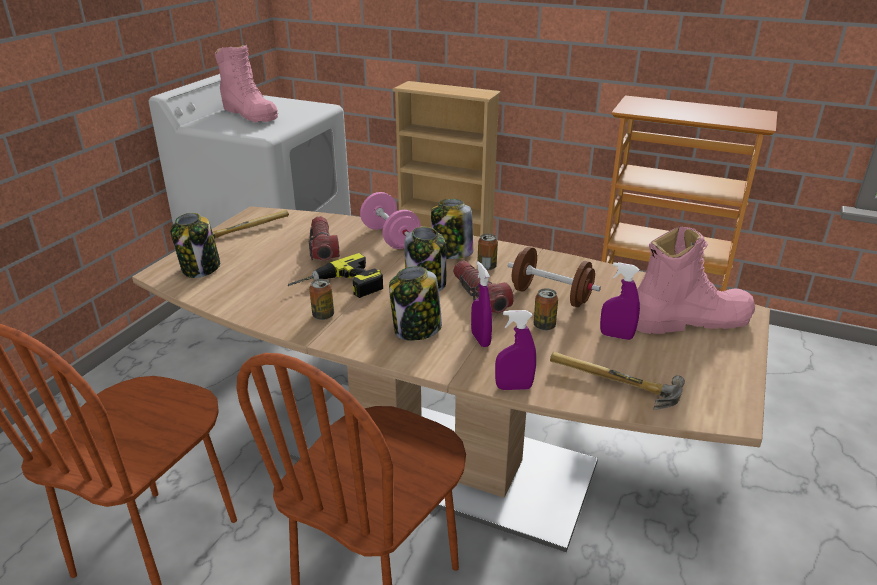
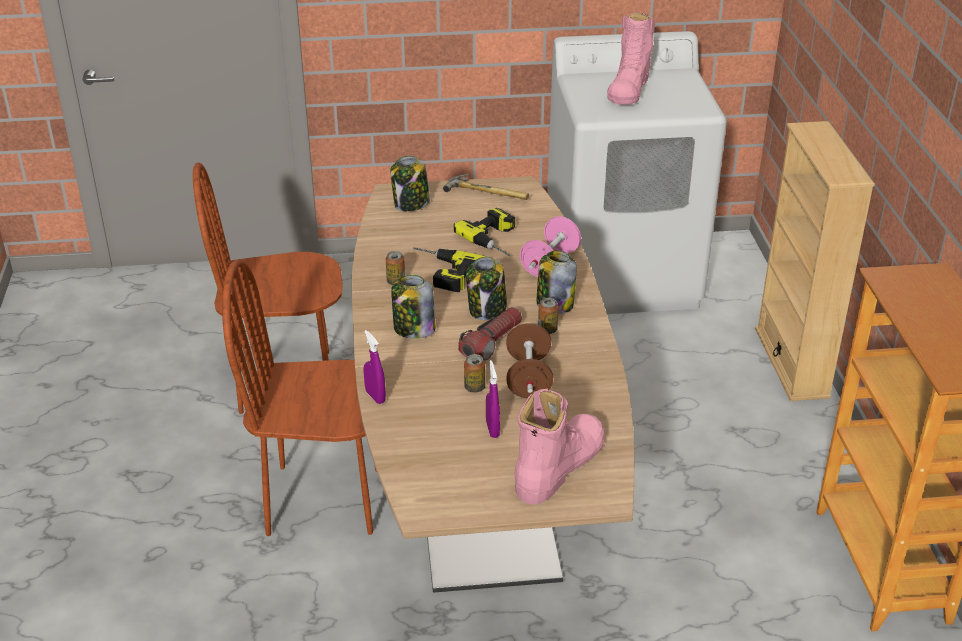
camera: 60 degrees right, 5 degrees up
(323, 247) = (497, 239): flashlight -> power drill
(480, 339) = (426, 362): purple spray bottle -> none
(613, 386) = (415, 443): hammer -> none
(690, 320) = (558, 466): pink boot -> pink boot turned 105 degrees counterclockwise

